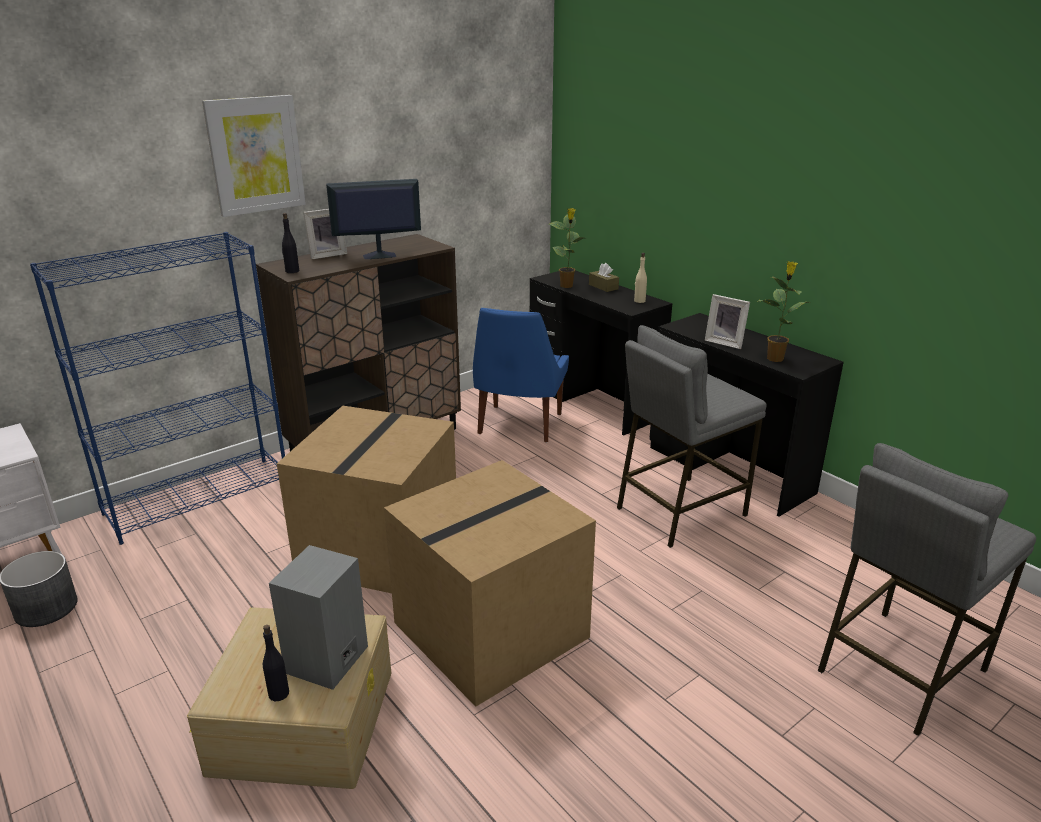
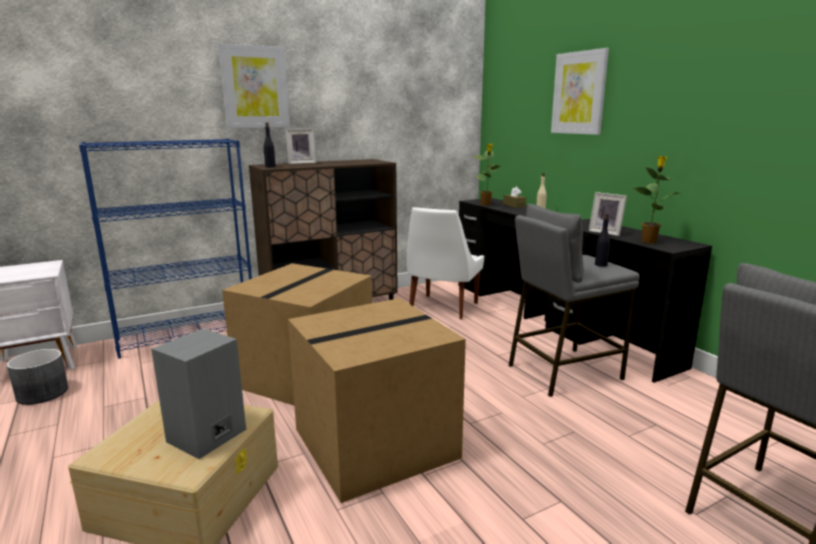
camera: 10 degrees right, 10 degrees down
(278, 693) = (152, 457): black bottle -> black bottle (601, 265)
(378, 256) = (337, 164): monitor -> none
(519, 425) = (442, 308): blue chair -> white chair
(688, 153) = (579, 93): none -> picture

